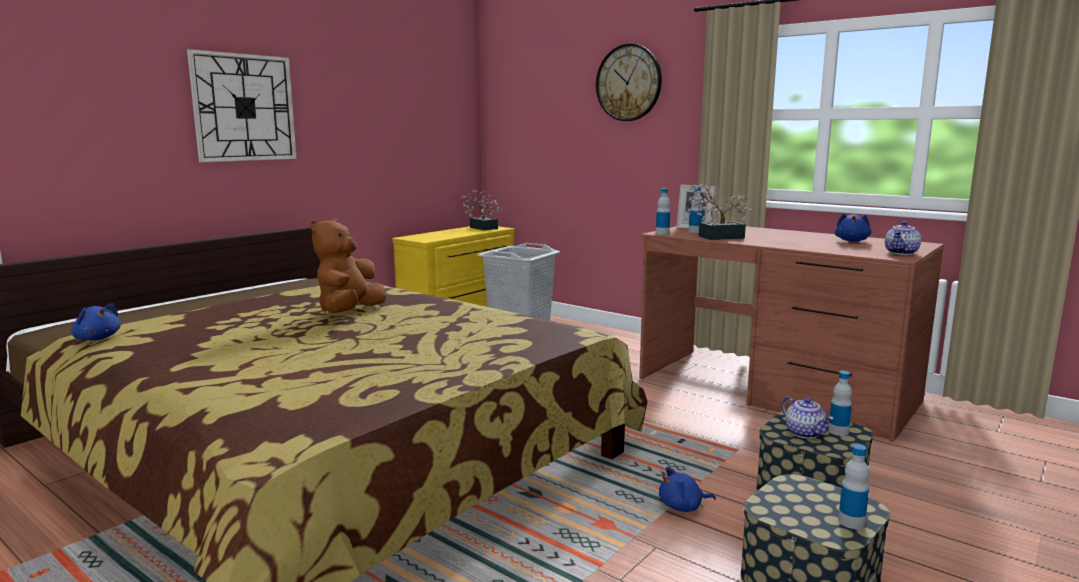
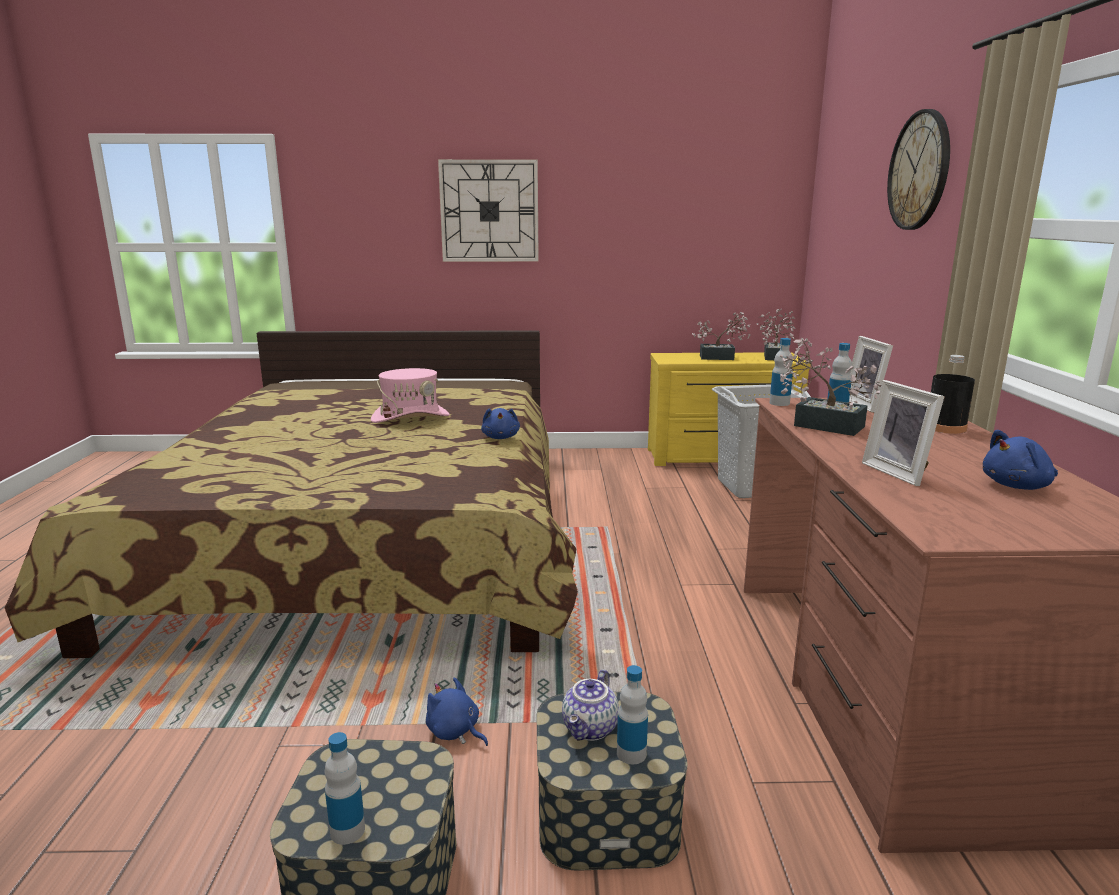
camera: 50 degrees right, 5 degrees up
(97, 338) = (262, 396): blue plush toy -> blue plush toy (501, 437)
(349, 312) = (410, 417): brown plush toy -> pink hat
(453, 233) = (721, 357): none -> potted plant
(755, 230) = (945, 428): none -> black bottle
(812, 245) = (900, 473): none -> picture frame
(902, 253) = (993, 531): teapot -> none

